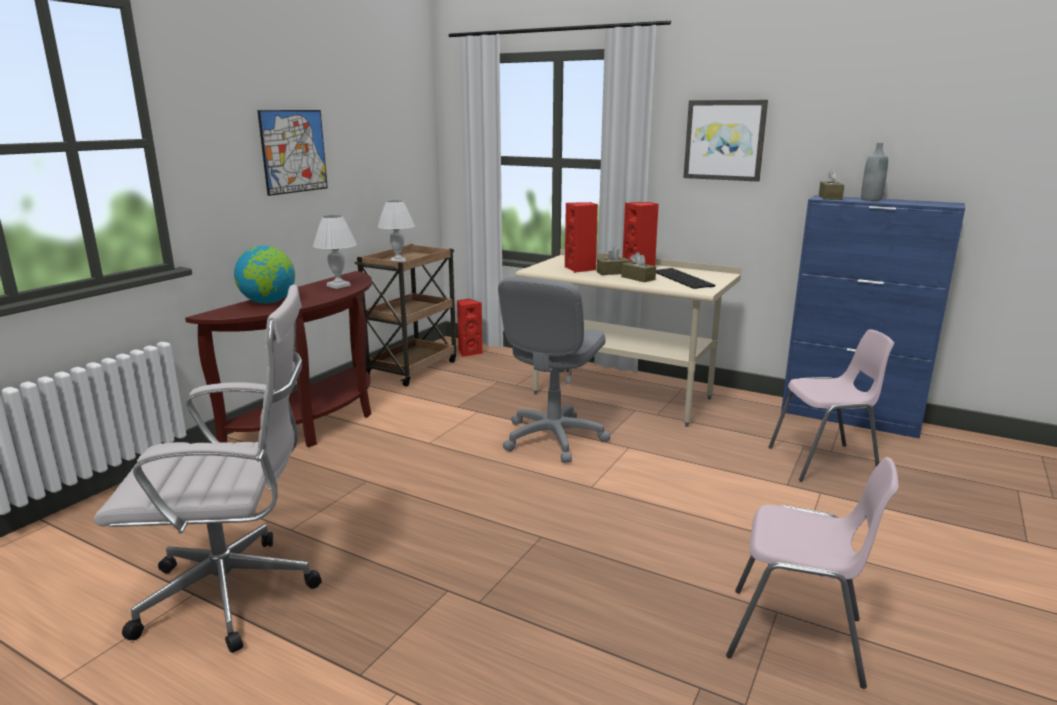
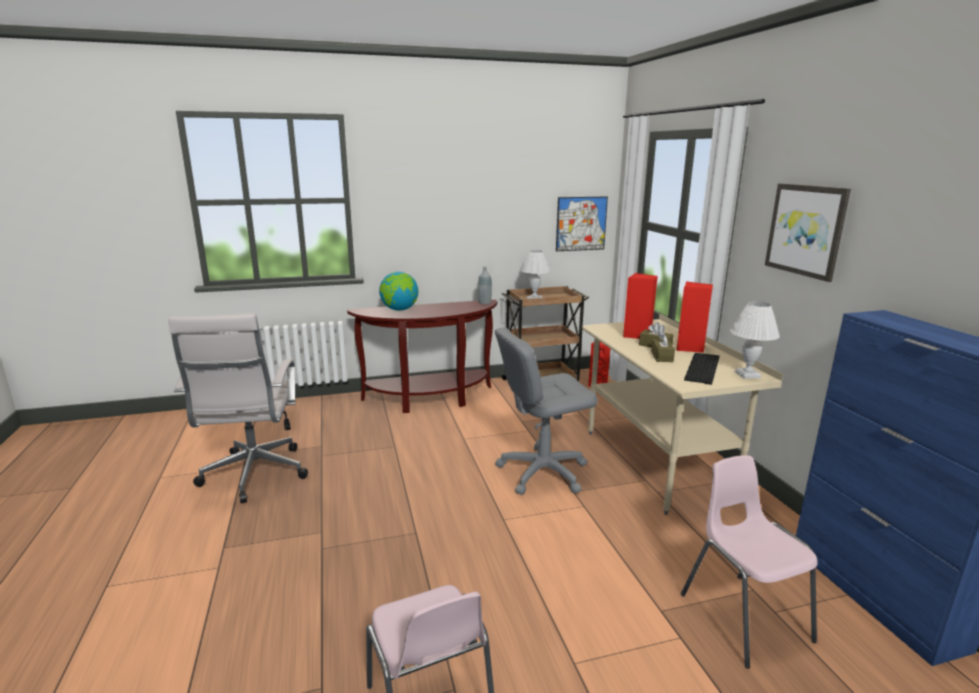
camera: 45 degrees right, 0 degrees up
(237, 594) = (254, 476): white office chair -> white office chair turned 45 degrees clockwise
(294, 151) = (460, 208): picture -> picture (581, 223)
(338, 286) = (458, 308): white table lamp -> white table lamp (747, 375)
(824, 462) = (743, 616): pink chair -> pink chair turned 150 degrees counterclockwise
(830, 197) = (883, 317): brown tissue box -> none
(871, 199) = (930, 330): grey bottle -> grey bottle (484, 303)

